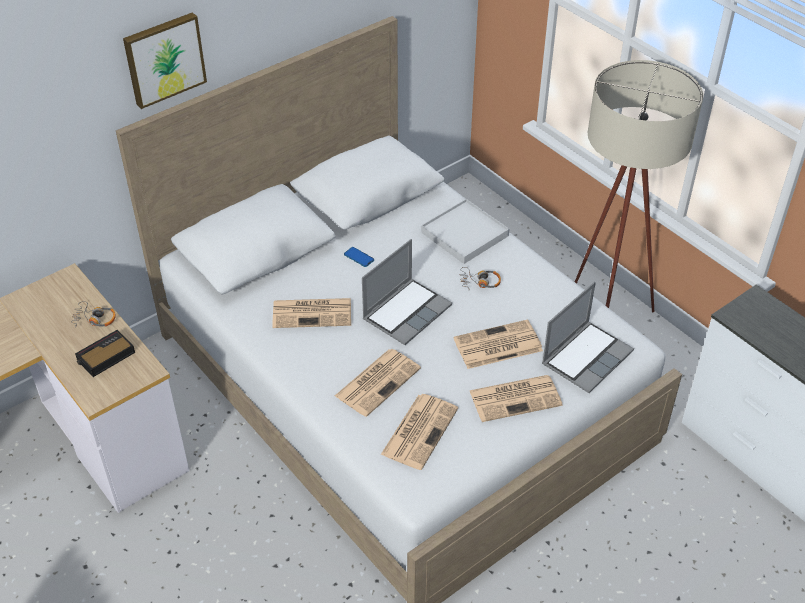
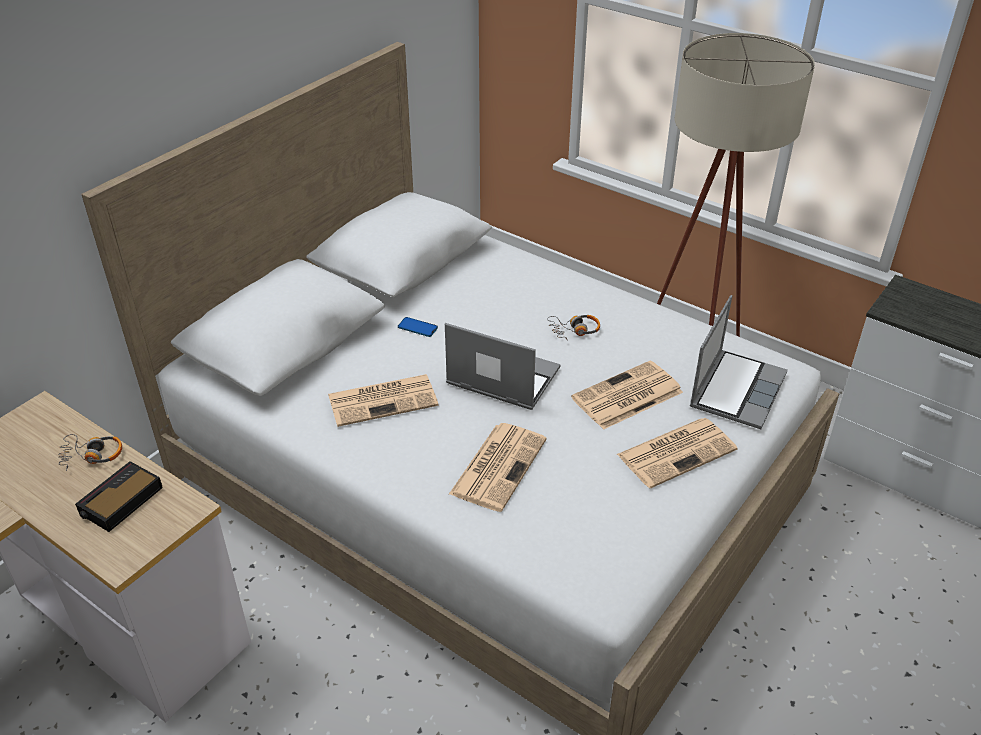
camera: 15 degrees left, 5 degrees down
(164, 59) = (135, 91): picture -> none
(407, 312) = (501, 378): laptop -> laptop turned 90 degrees counterclockwise
(420, 430) = (576, 515): newspaper -> none
(464, 234) = (534, 283): white tray -> none

